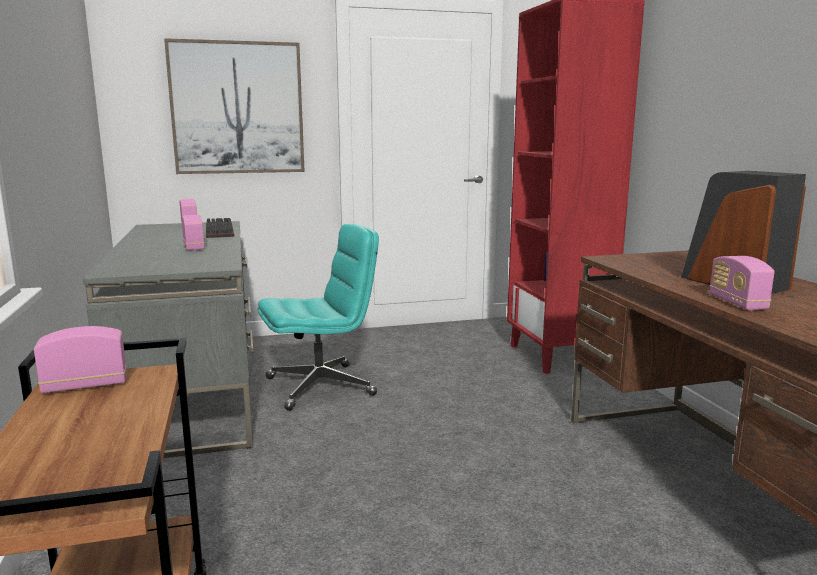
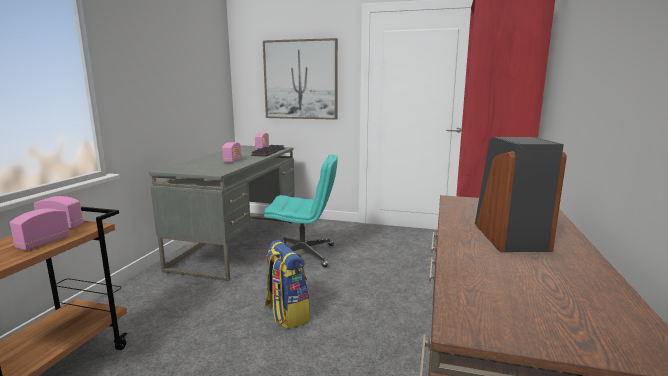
camera: 30 degrees right, 0 degrees up
(397, 465) = (286, 314): none -> backpack
(737, 303) = (464, 253): radio -> radio (43, 243)

